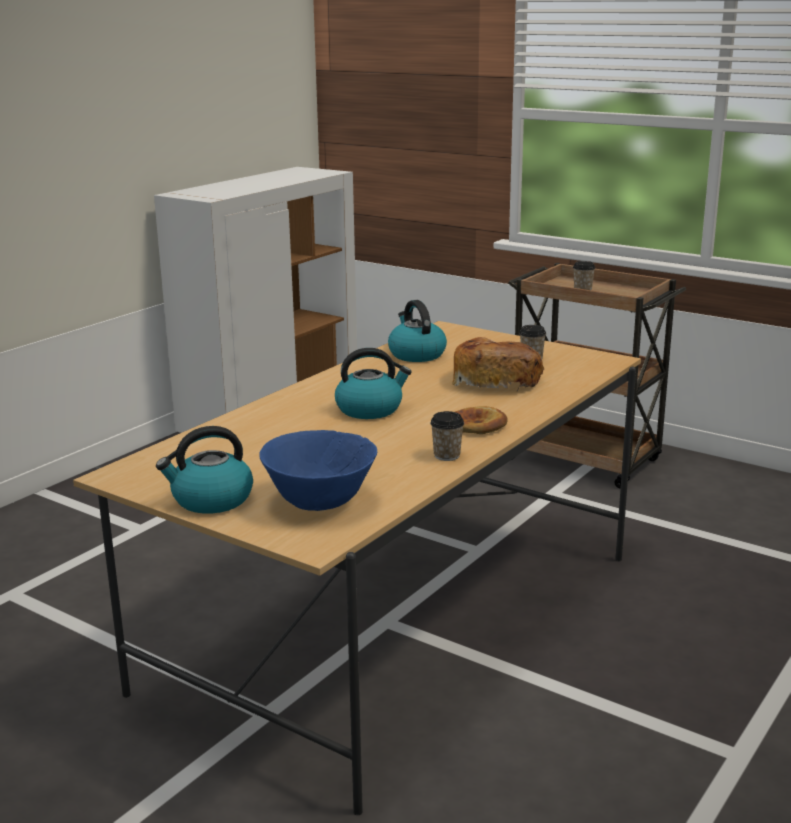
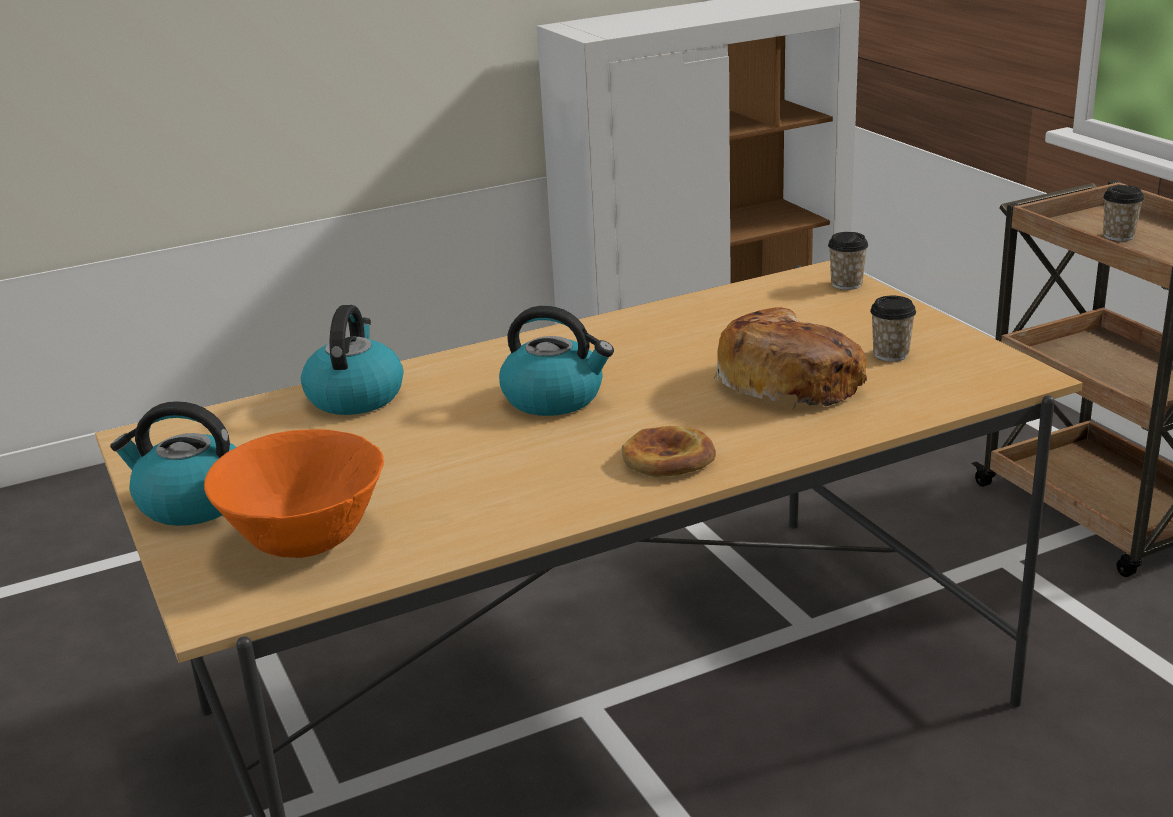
camera: 30 degrees right, 5 degrees up
(319, 502) = (306, 541): blue bowl -> orange bowl
(416, 354) = (730, 314): kettle -> kettle (355, 396)
(447, 456) = (560, 504): cup -> cup (846, 284)

